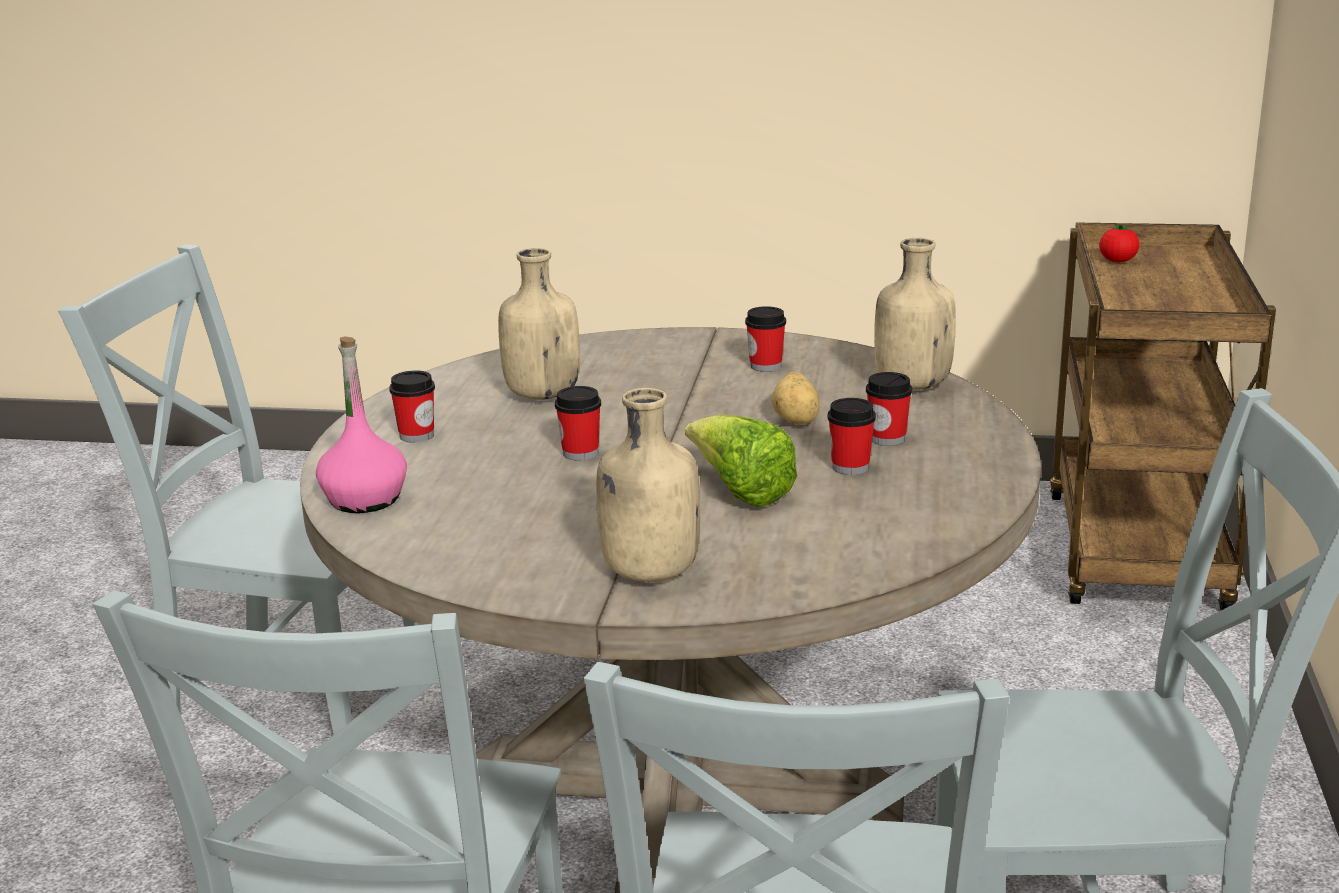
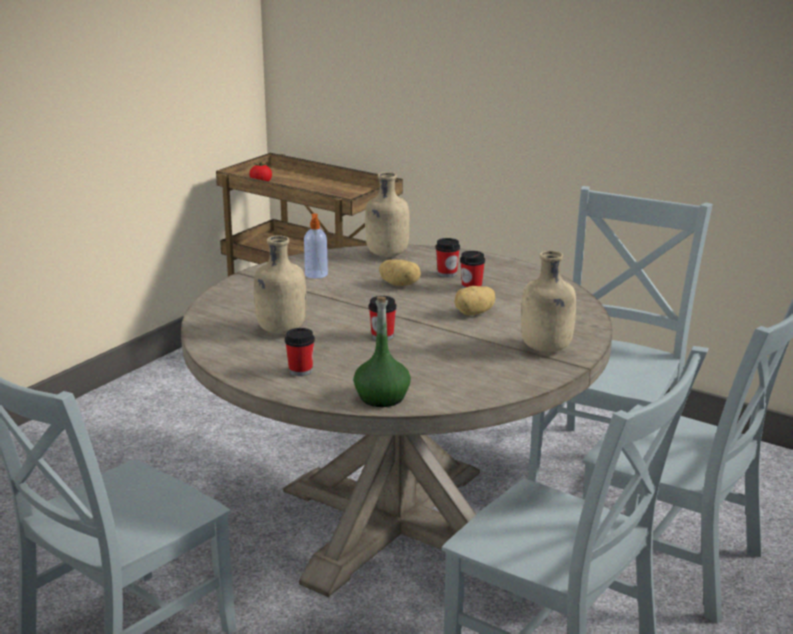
camera: 65 degrees left, 0 degrees up
(365, 499) = (382, 397): pink bottle -> green bottle
(740, 492) = (475, 313): lettuce -> potato
(765, 366) = (316, 275): cup -> soap dispenser

